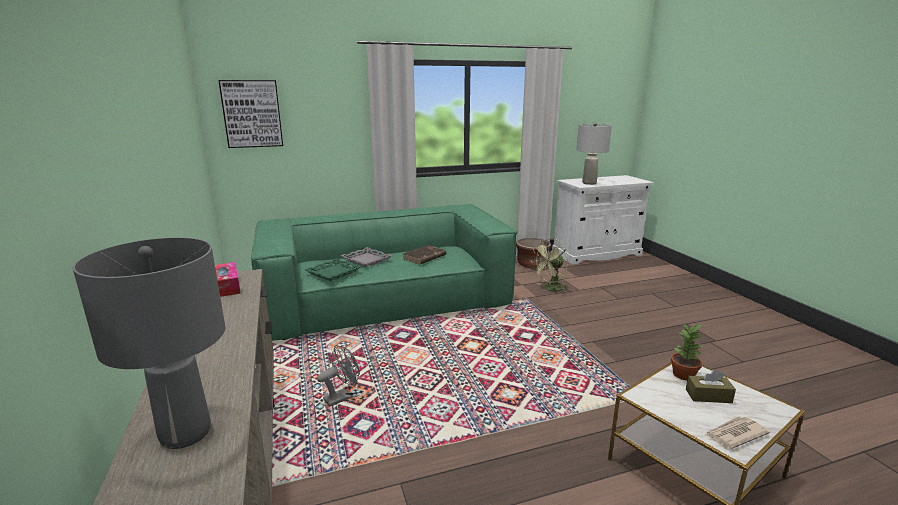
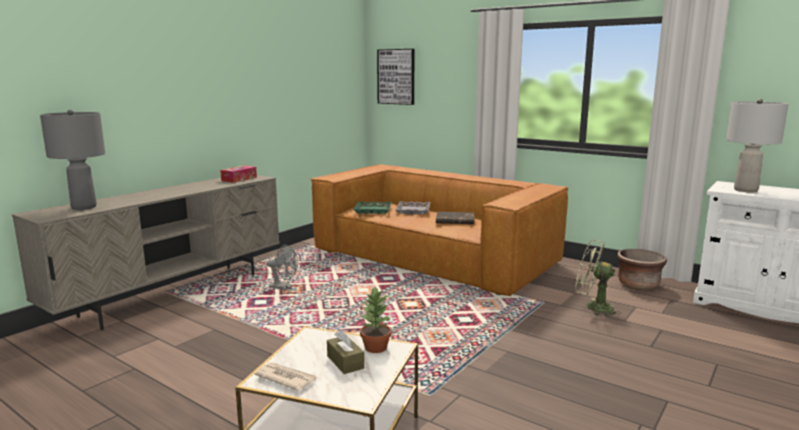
camera: 55 degrees right, 5 degrees down
(386, 300) = (434, 257): green sofa -> brown sofa

